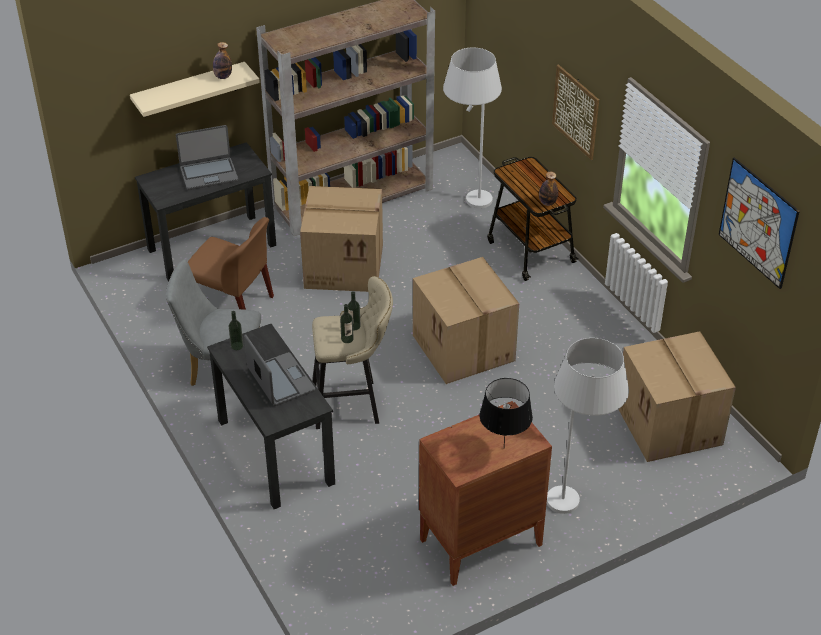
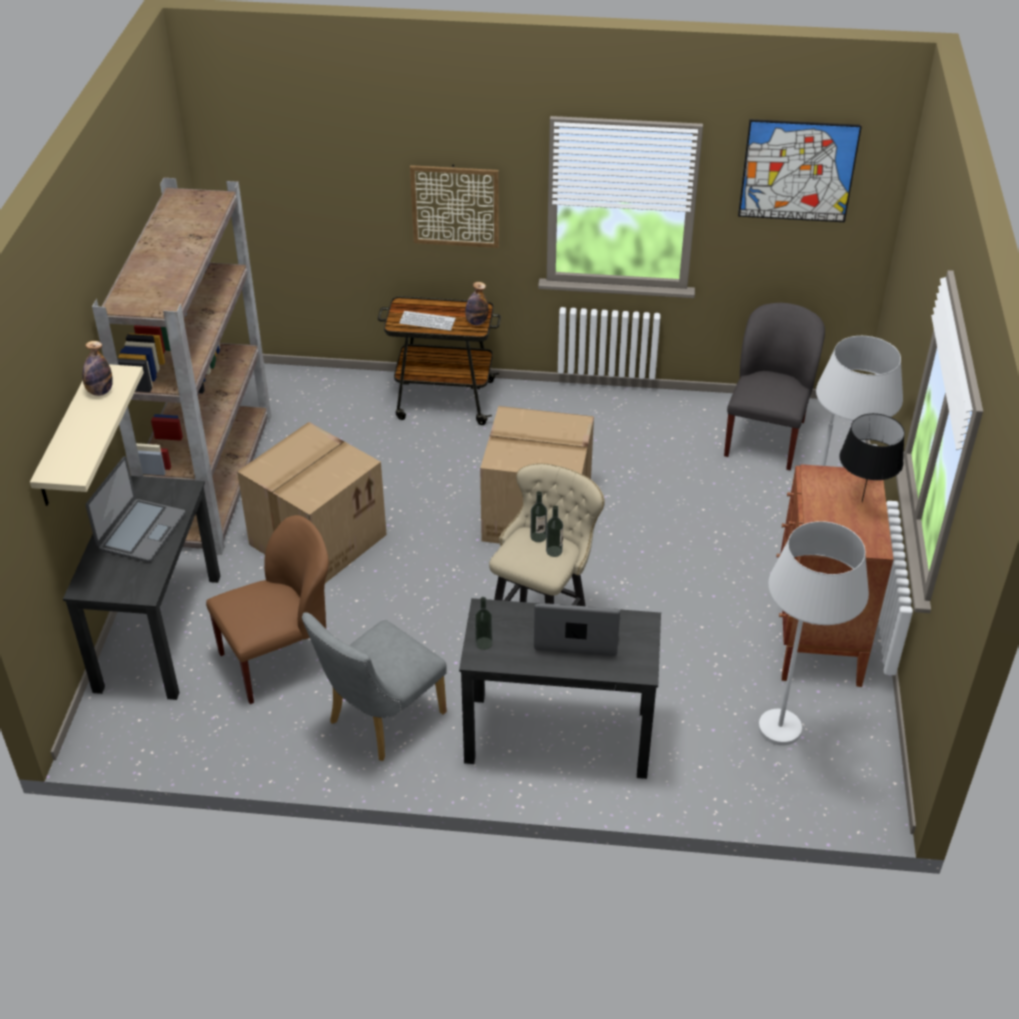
camera: 55 degrees left, 0 degrees up
(468, 206) = (328, 405): white floor lamp -> white floor lamp (786, 747)
(523, 182) = (427, 321): none -> keyboard
(670, 425) = (765, 437): cardboard box -> grey chair

